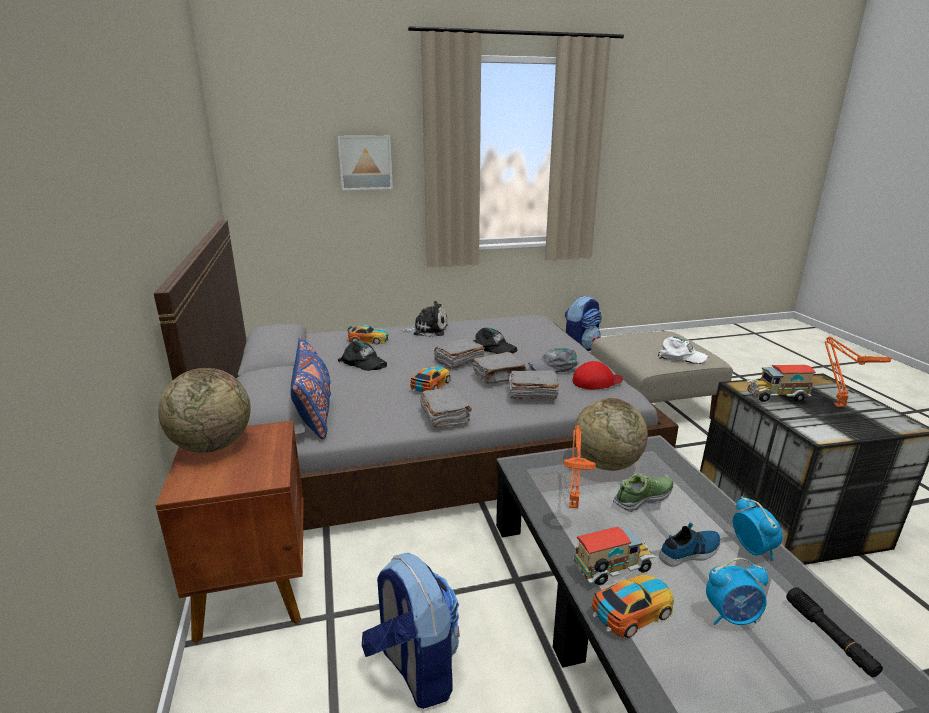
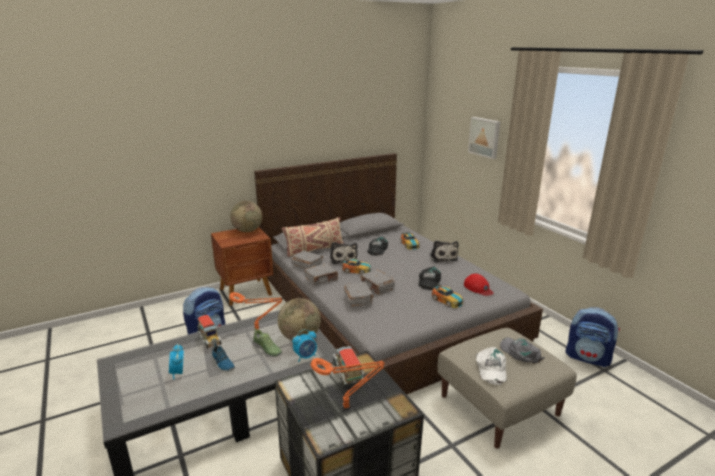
camera: 75 degrees right, 0 degrees up
(314, 411) = (314, 250): blue pillow -> beige pillow
(378, 390) = (343, 259): none -> plush toy
(458, 361) = (395, 273): grey book -> grey book (307, 265)
(554, 366) = (406, 303): grey cap -> grey cap (520, 352)
(597, 381) = (390, 321): red cap -> red cap (478, 288)
(633, 611) = (185, 346): toy car -> toy car (447, 300)
(752, 549) = (225, 385): alarm clock -> alarm clock (306, 356)
(829, 637) = (162, 401): black flashlight -> none

